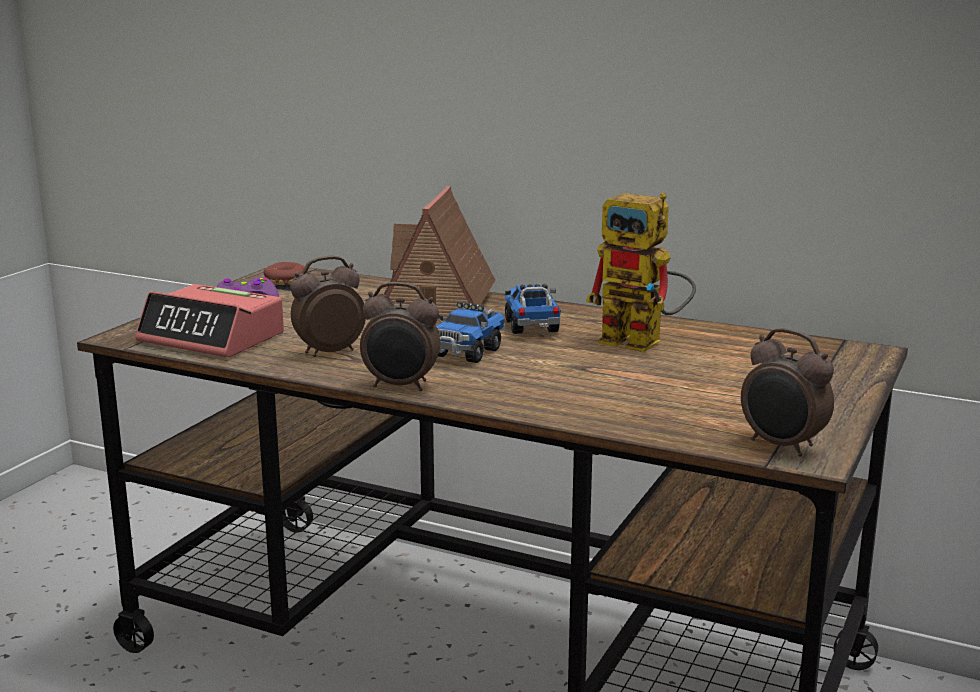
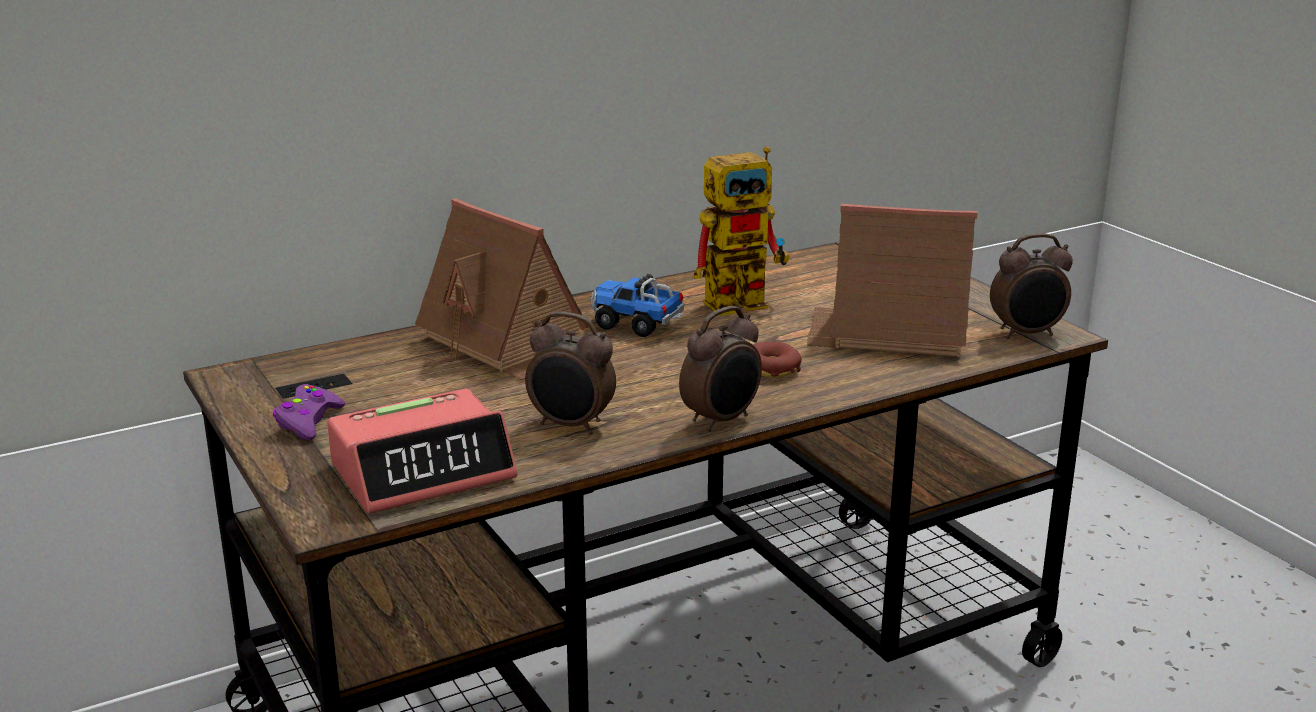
camera: 55 degrees left, 5 degrees up
(286, 281) = (276, 384): donut -> donut (771, 369)
(328, 352) = (571, 426): alarm clock -> alarm clock turned 75 degrees counterclockwise
(467, 352) = (667, 369): toy truck -> none
(674, 397) = (888, 332): none -> toy house

